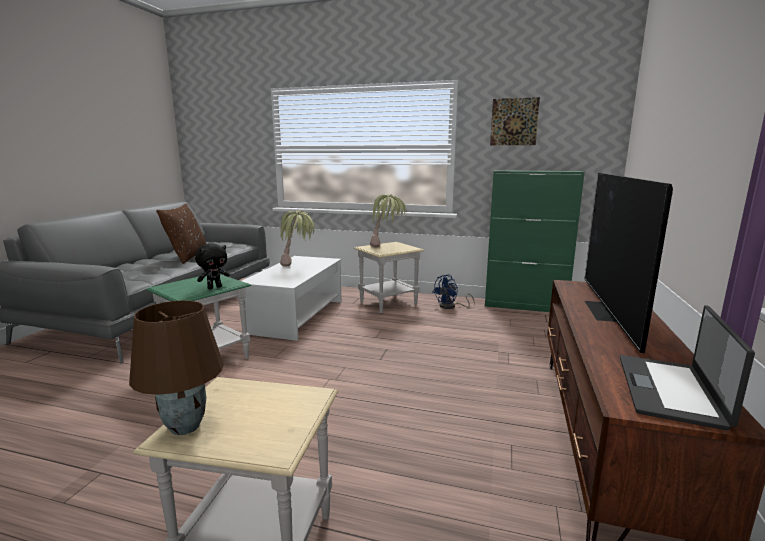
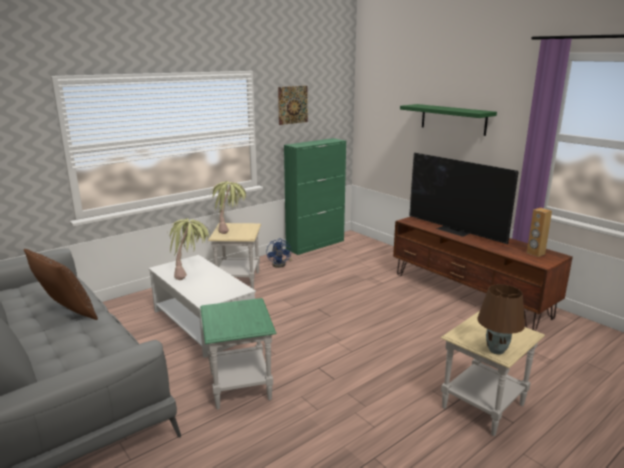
camera: 55 degrees left, 5 degrees up
(214, 287) = (254, 312): black plush toy -> none
(671, 390) = (535, 253): laptop -> brown speaker
(700, 116) = (453, 119): none -> green shelf

